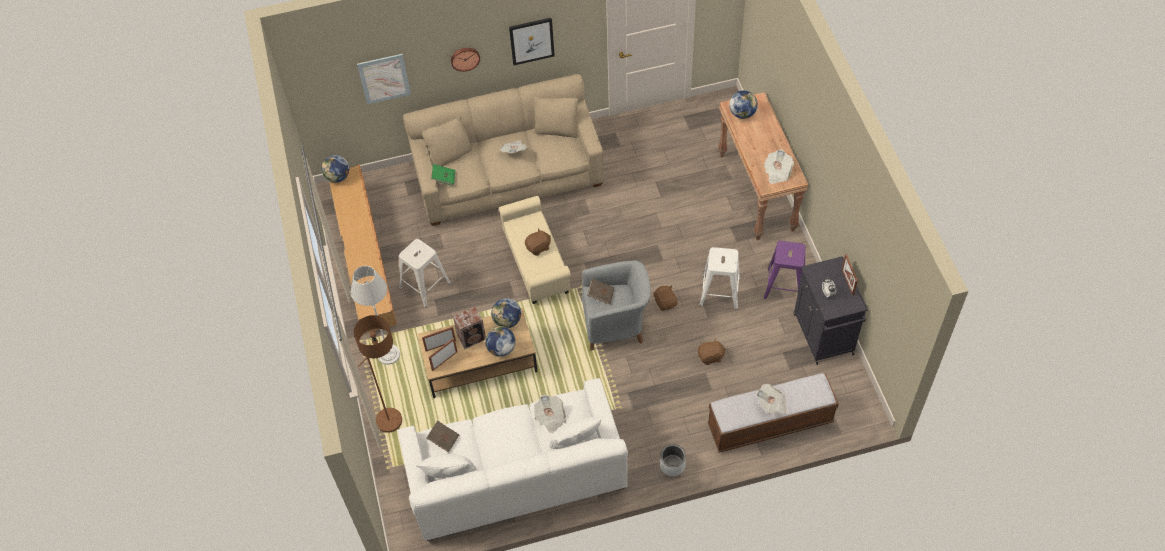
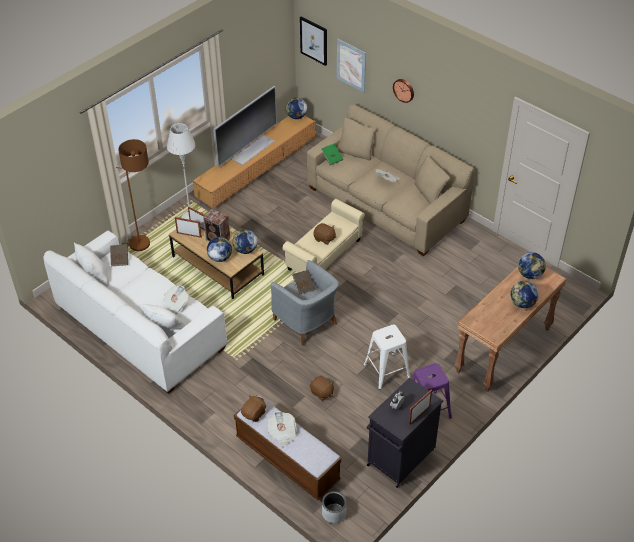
camera: 55 degrees right, 10 degrees down
(355, 242) = (252, 149): none -> television
(425, 285) = (259, 208): white stool -> none
(531, 40) = (451, 111): picture -> picture (314, 40)
(665, 302) = (349, 342): brown plush toy -> brown plush toy (254, 413)
(672, 465) = (207, 414): grey planter -> grey planter (333, 513)
(772, 138) = (522, 303): none -> globe
(777, 172) = (491, 321): newspaper -> none

